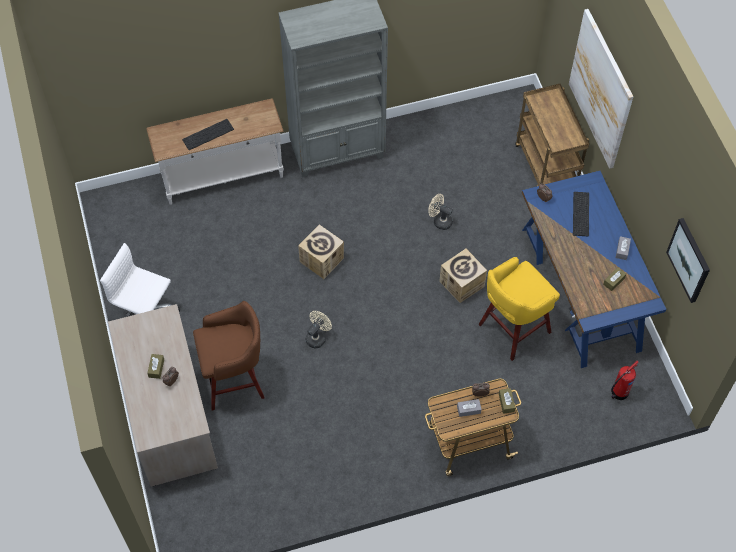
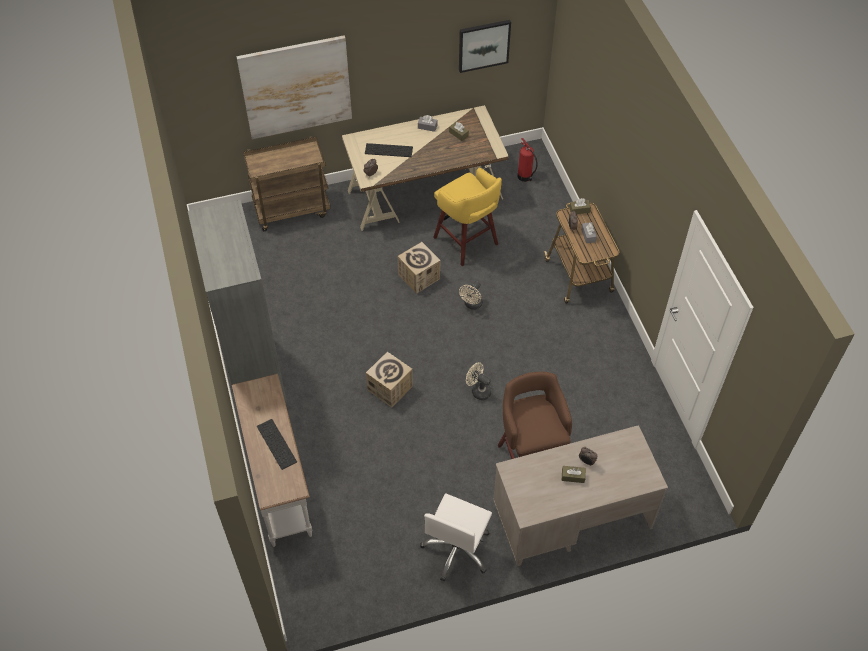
camera: 90 degrees left, 5 degrees down
(439, 221) = (348, 291): beige fan -> beige fan (472, 305)
(581, 289) = (425, 194): blue desk -> beige desk

